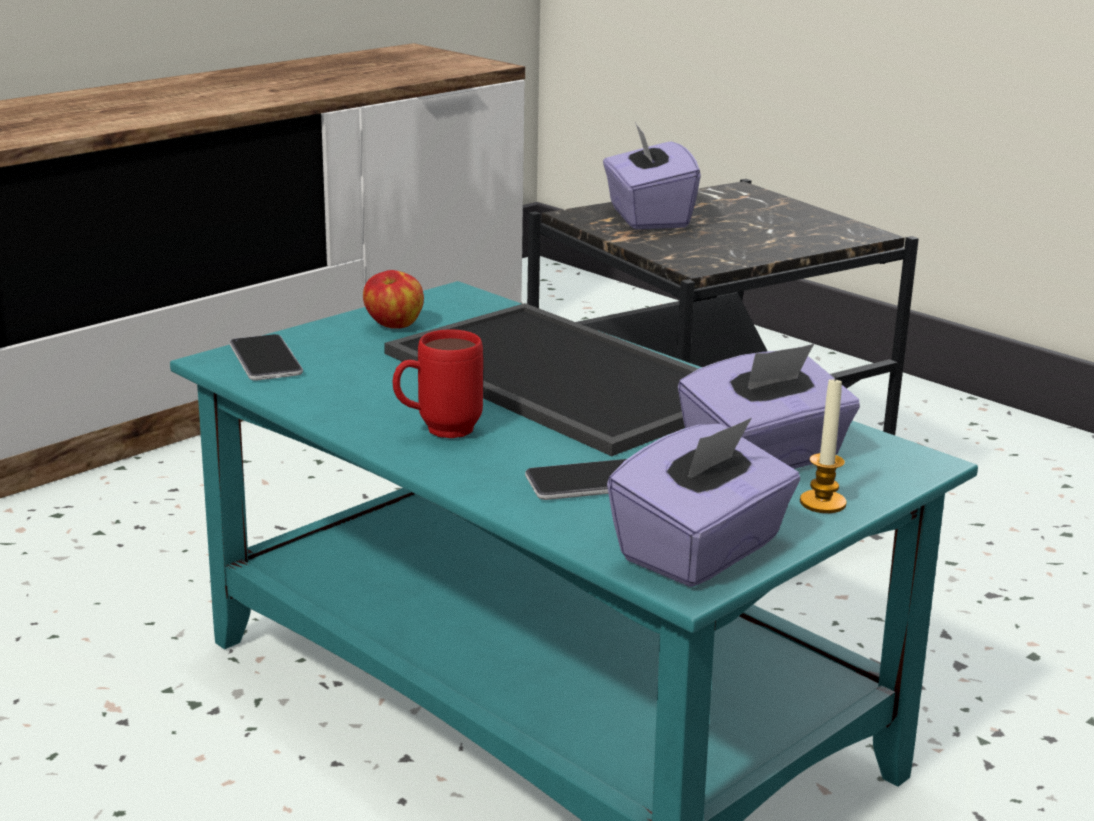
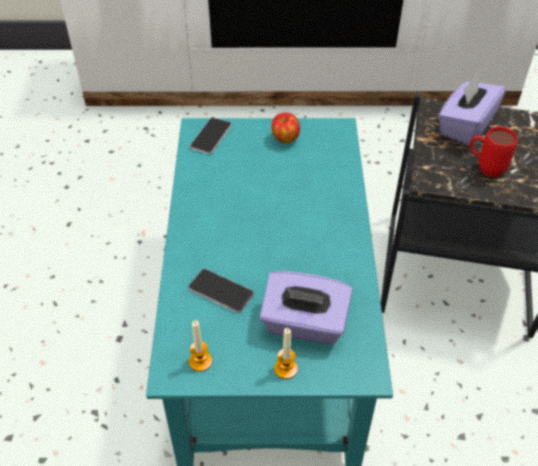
camera: 45 degrees right, 25 degrees up
(437, 431) = (210, 221): red mug -> red mug (485, 168)
(556, 377) = (300, 213): tray -> none
(702, 551) = (200, 361): purple tissue box -> candle

